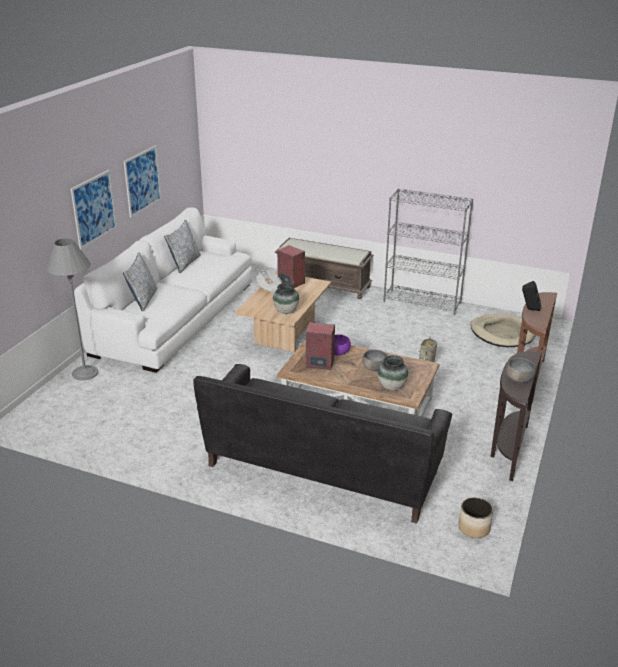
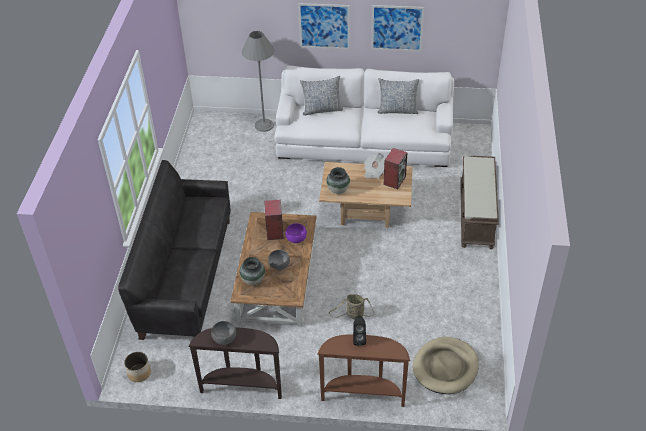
camera: 75 degrees right, 15 degrees up
(422, 302) = (481, 295): grey bookcase -> none

